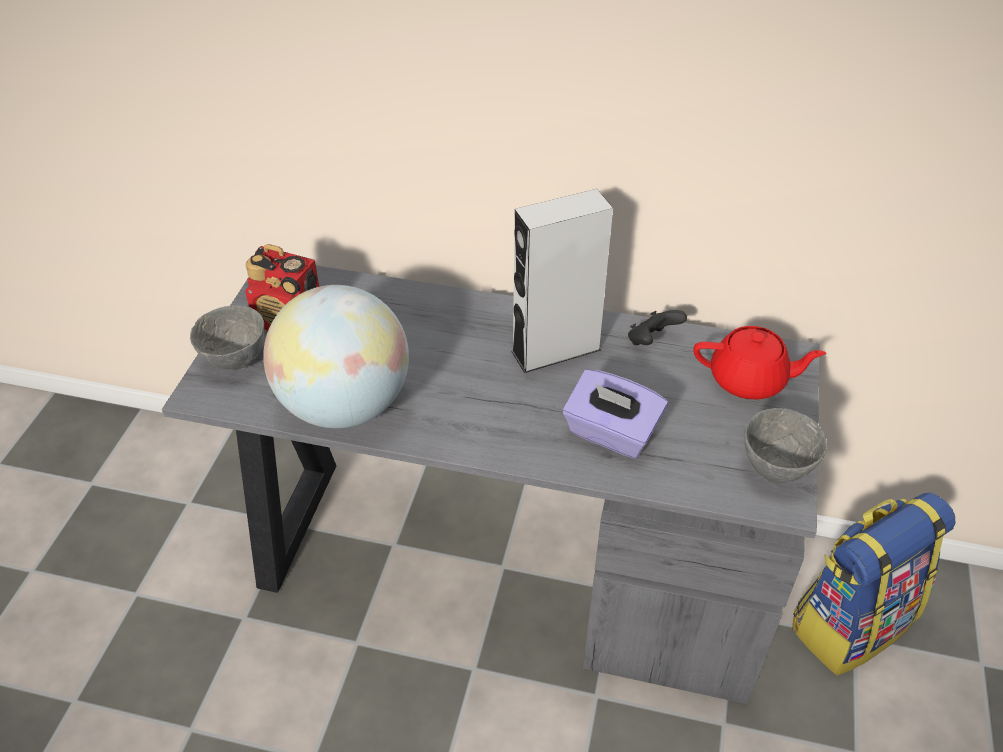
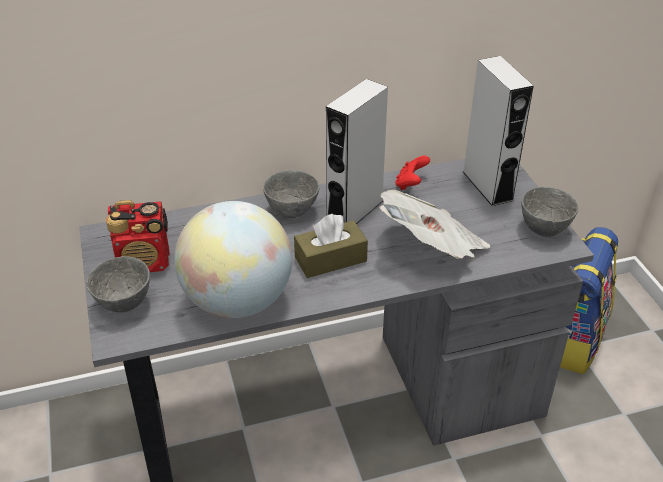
camera: 30 degrees left, 5 degrees down
(481, 398) = (330, 259): none -> brown tissue box
(485, 322) = (291, 211): none -> grey bowl
(611, 433) = (433, 248): purple tissue box -> newspaper
(652, 341) = (410, 184): black game controller -> red game controller
(749, 380) = (487, 186): red teapot -> grey speaker

